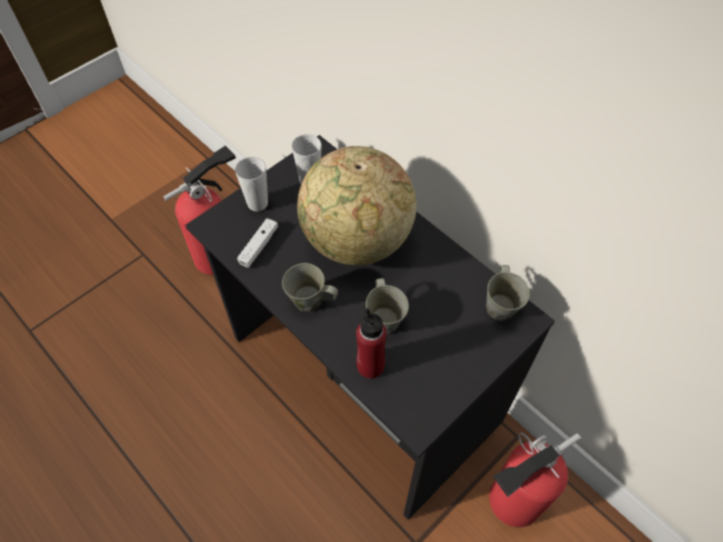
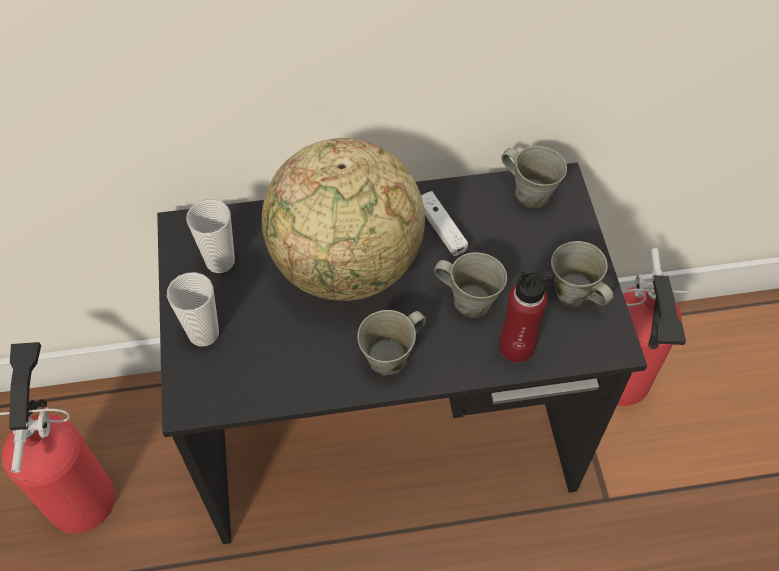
camera: 55 degrees left, 0 degrees up
(259, 246) = (270, 367): white game controller -> white game controller (441, 228)
(440, 378) = (575, 294): none -> grey mug

